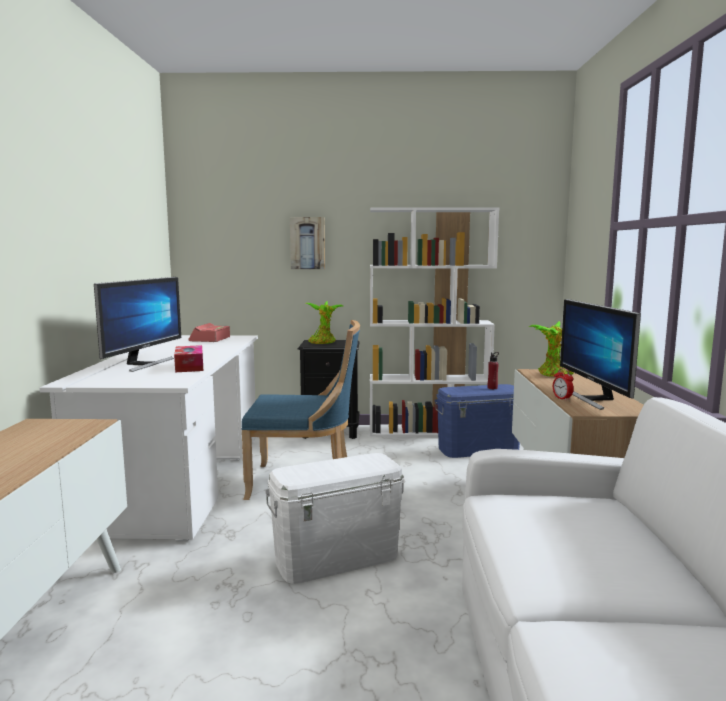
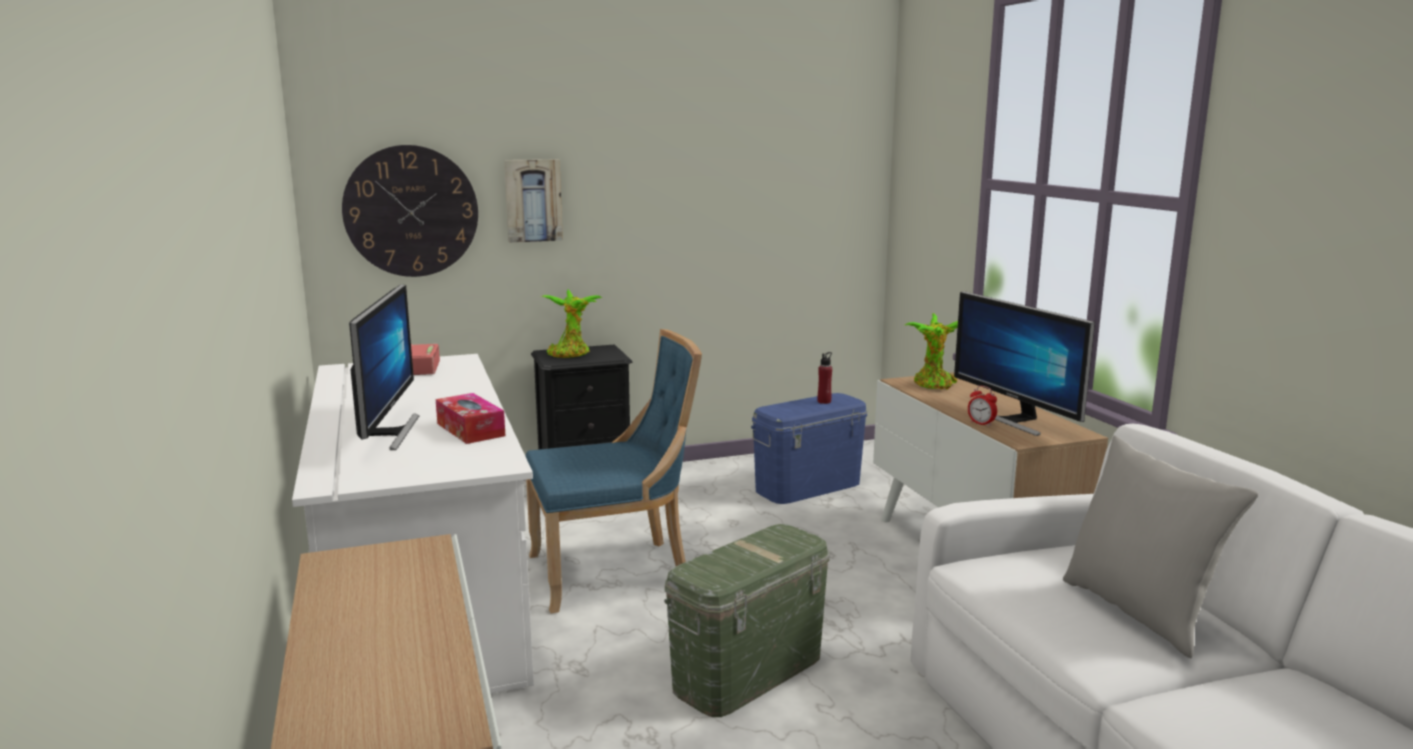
camera: 20 degrees left, 5 degrees up
(233, 248) = (411, 211): none -> wall clock
(337, 558) = (748, 672): white storage box -> green storage box
(428, 431) = (724, 467): white bookcase -> none
(607, 553) = (1140, 612): none -> grey pillow

